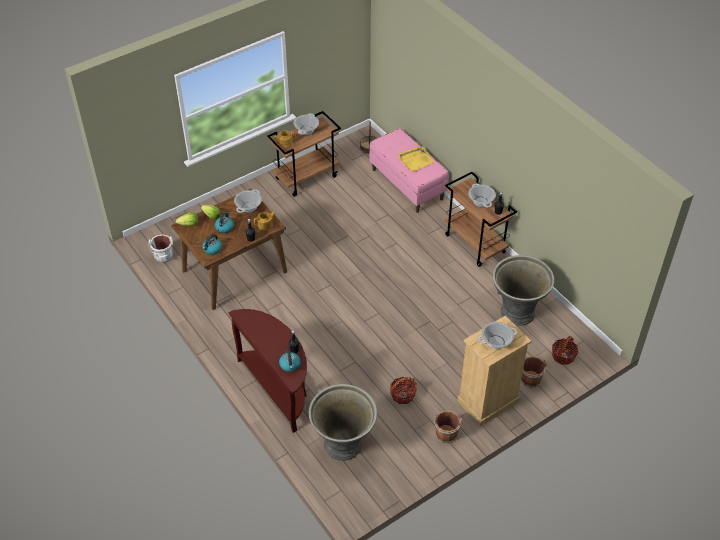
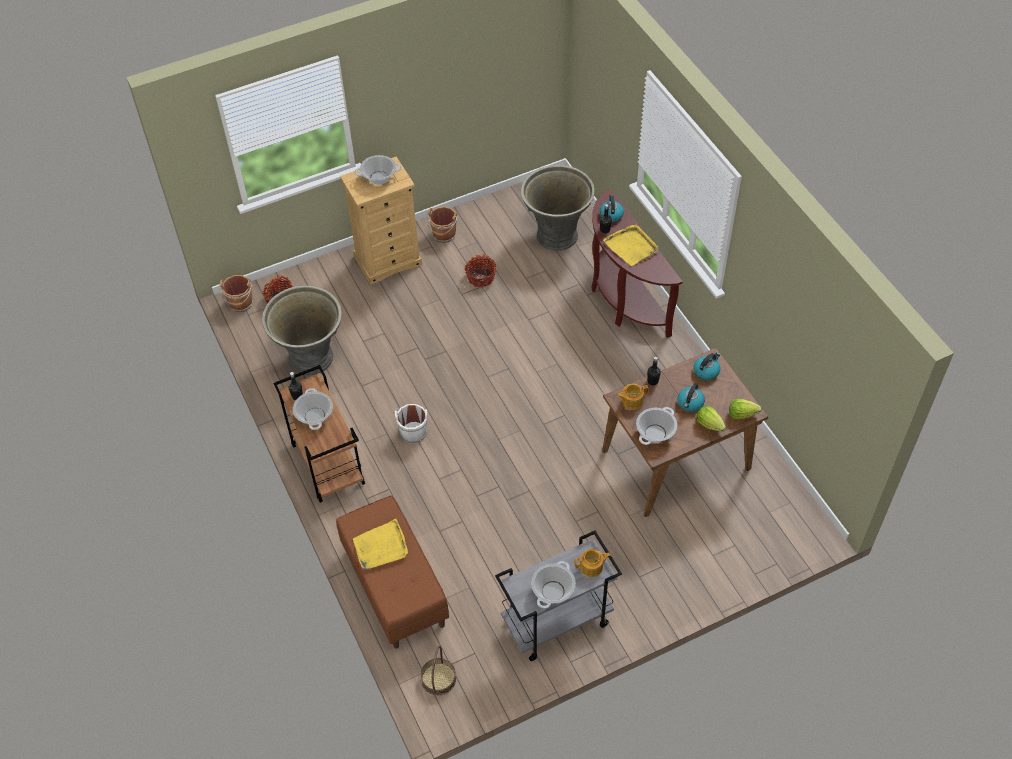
camera: 170 degrees left, 5 degrees up
(164, 257) = (780, 495): white bucket -> white bucket (413, 431)
(271, 337) = (631, 246): none -> yellow tray
(306, 177) = (556, 623): brown cart -> grey cart
(407, 184) = (394, 587): pink bench -> brown bench
(530, 378) = (330, 279): brown bucket -> brown bucket (241, 304)

